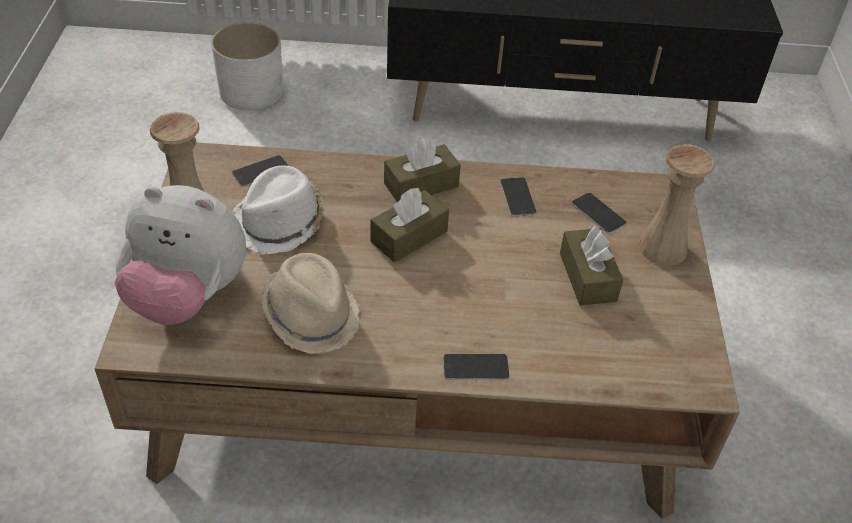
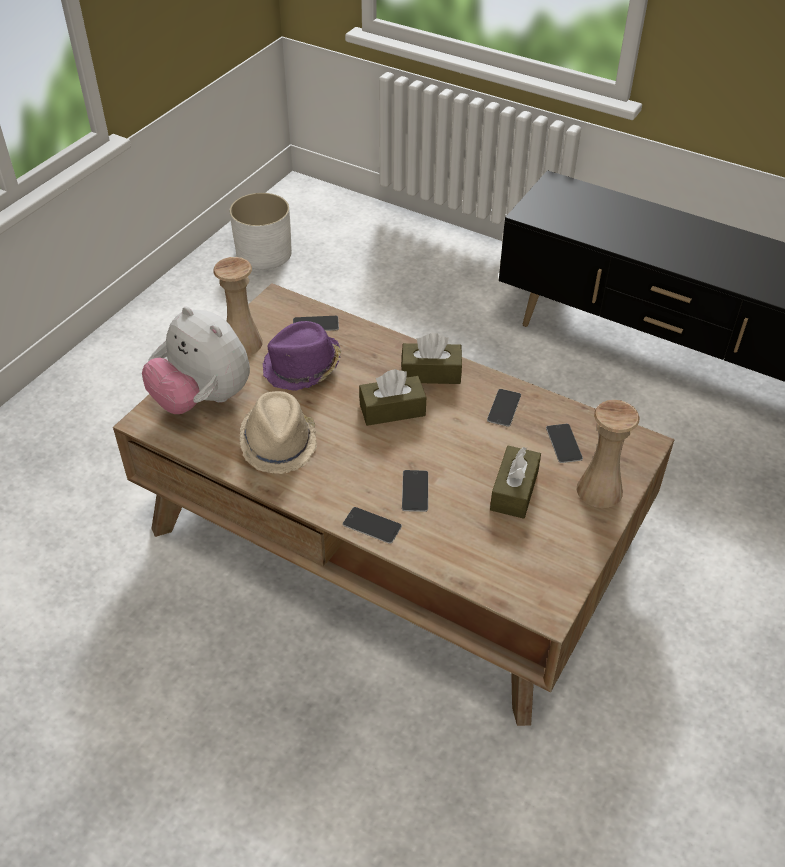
camera: 30 degrees right, 0 degrees up
(250, 91) = (401, 262): white planter -> white planter (263, 253)
(280, 223) = (302, 368): white hat -> purple hat
(493, 313) = (415, 491): none -> phone

